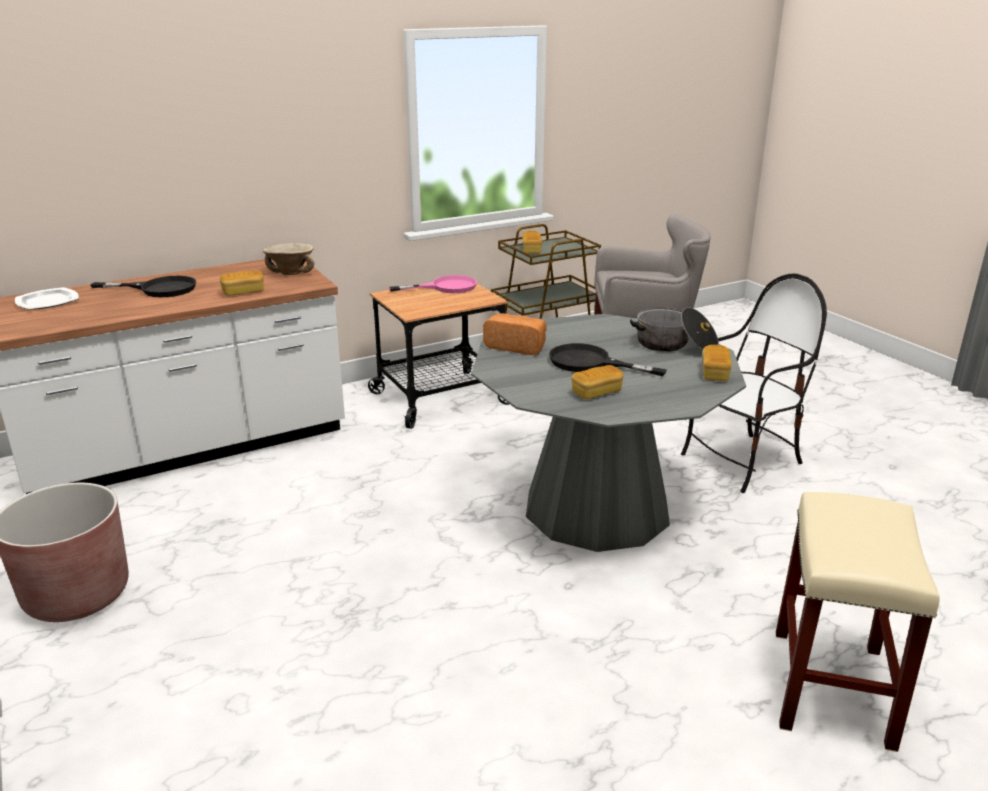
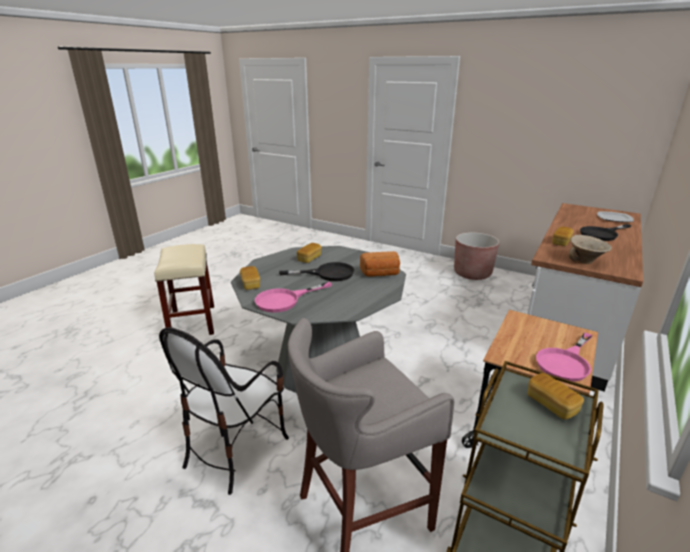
camera: 150 degrees right, 0 degrees up
(674, 345) = (284, 300): cooking pot -> pink frying pan

